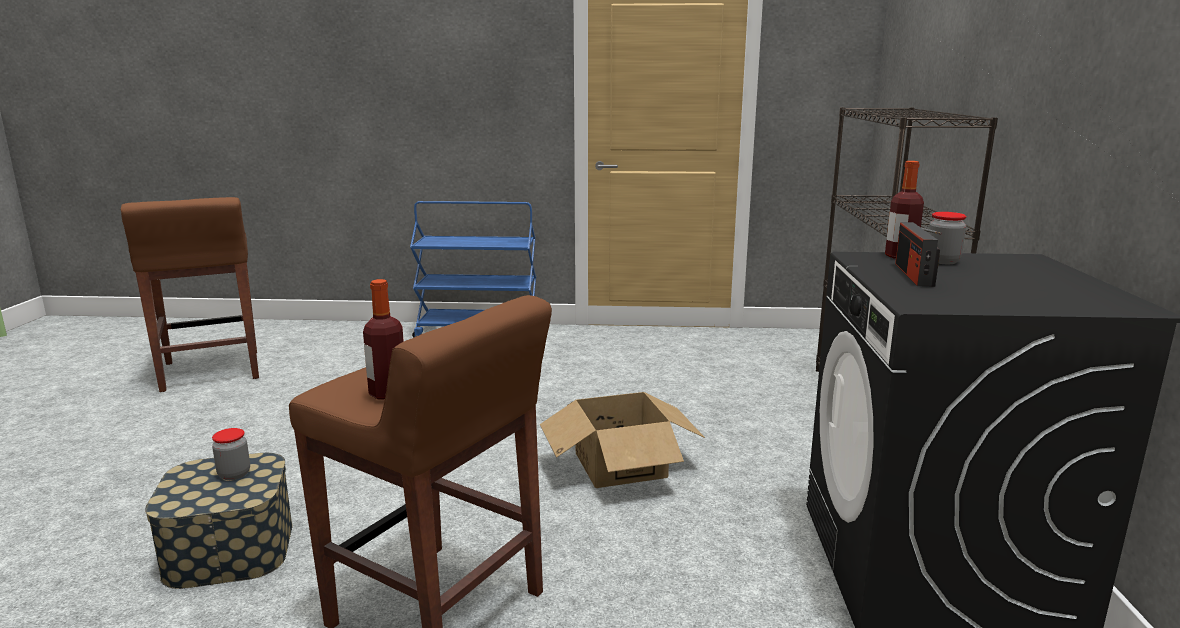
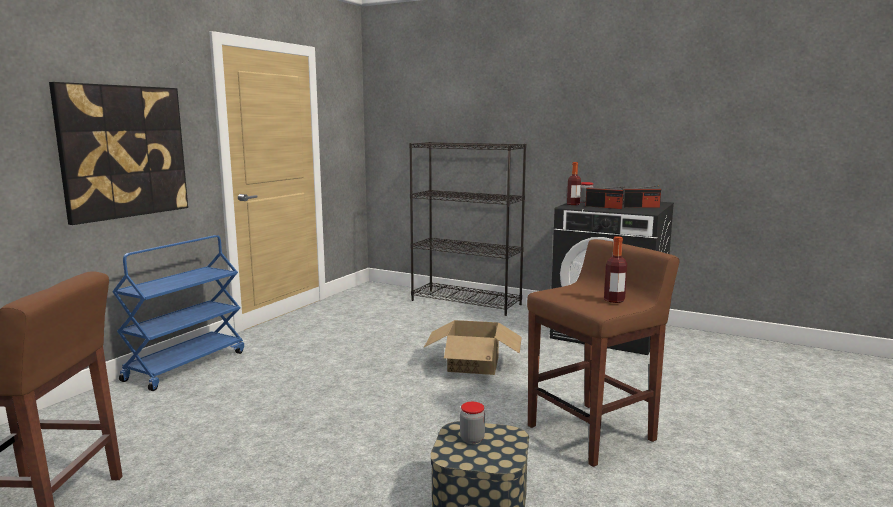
camera: 65 degrees left, 5 degrees down
(451, 100) = (123, 151): none -> picture
(992, 295) = (640, 207): none -> radio

